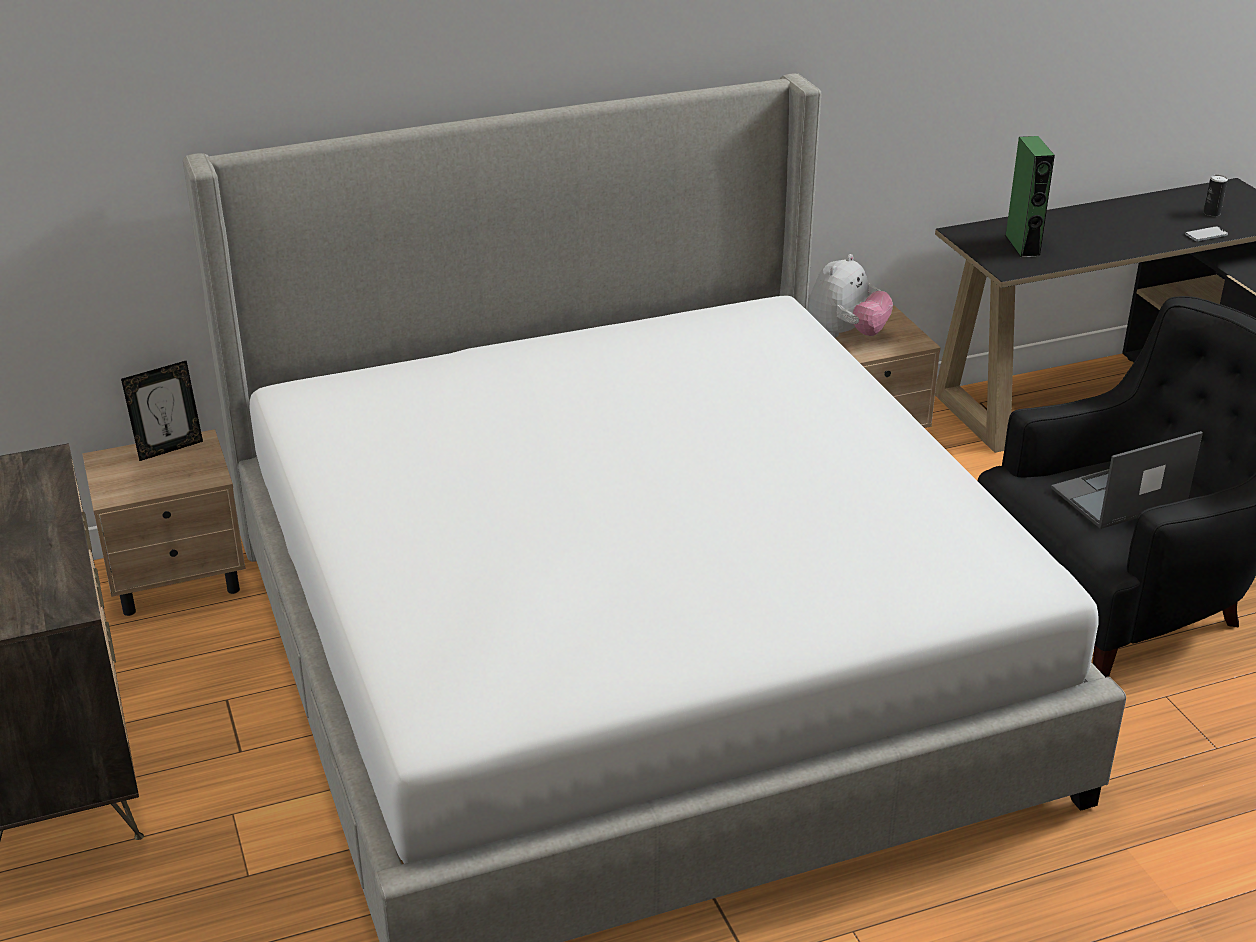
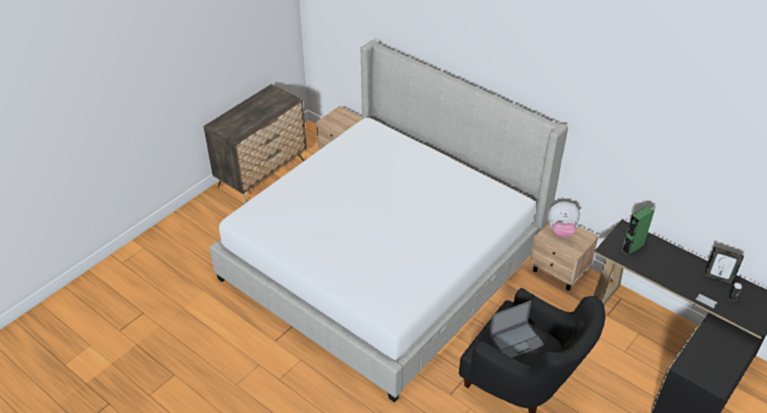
camera: 60 degrees right, 10 degrees up
(169, 448) = (354, 119): picture frame -> picture frame (718, 279)
(1117, 496) = (516, 340): laptop -> laptop turned 120 degrees clockwise

